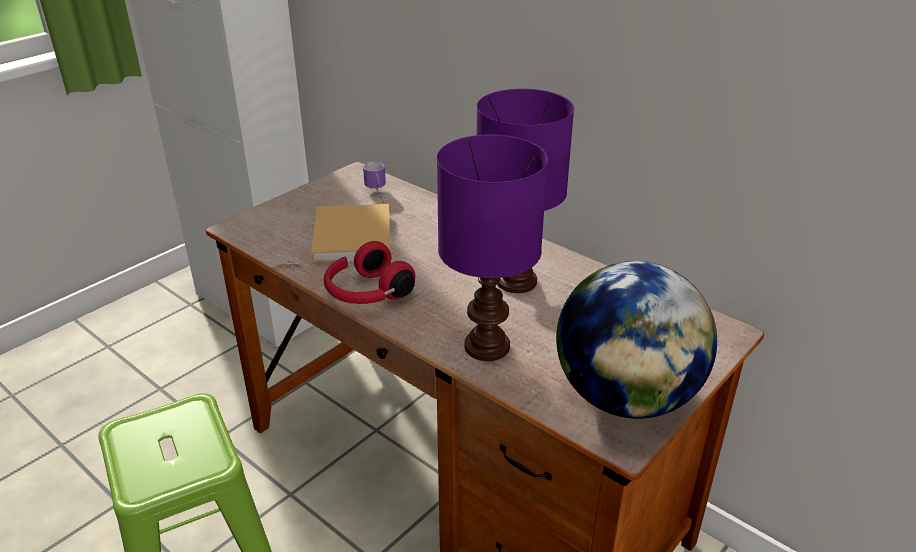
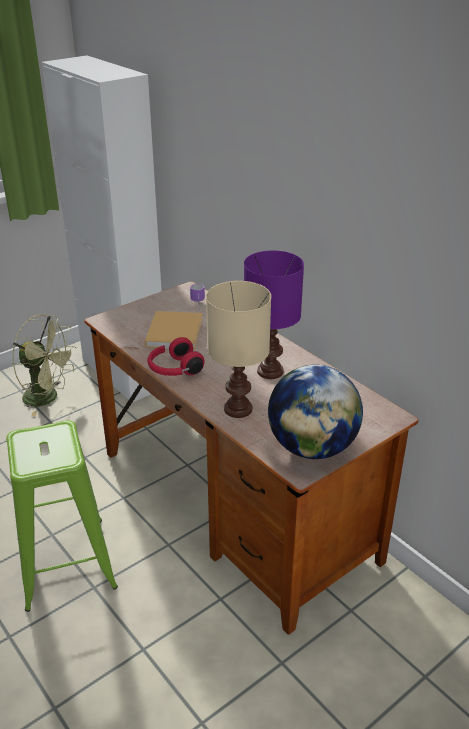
camera: 10 degrees right, 0 degrees up
(151, 353) = (48, 398): none -> green fan
(487, 345) = (238, 408): purple table lamp -> beige table lamp

